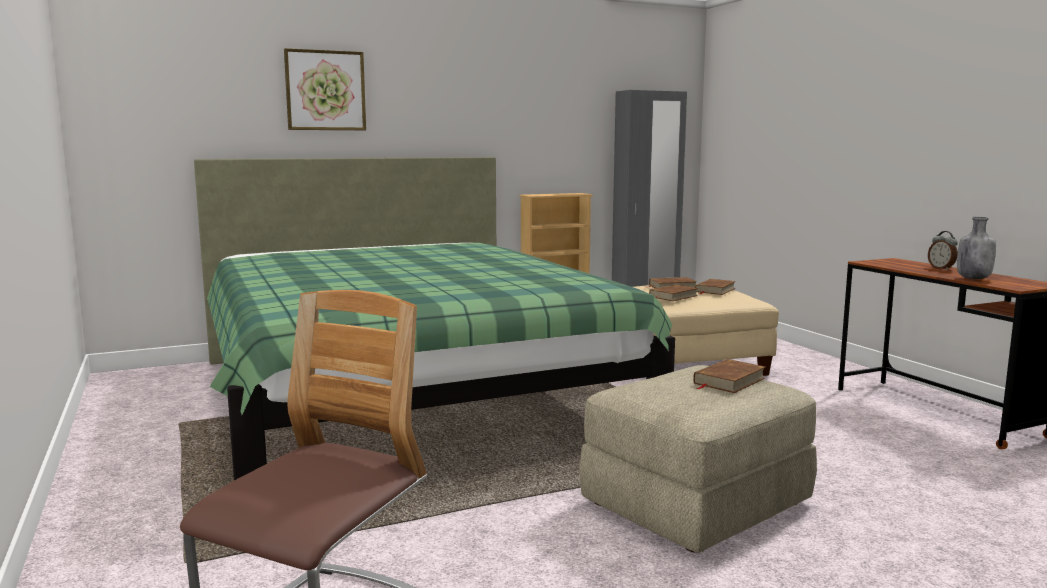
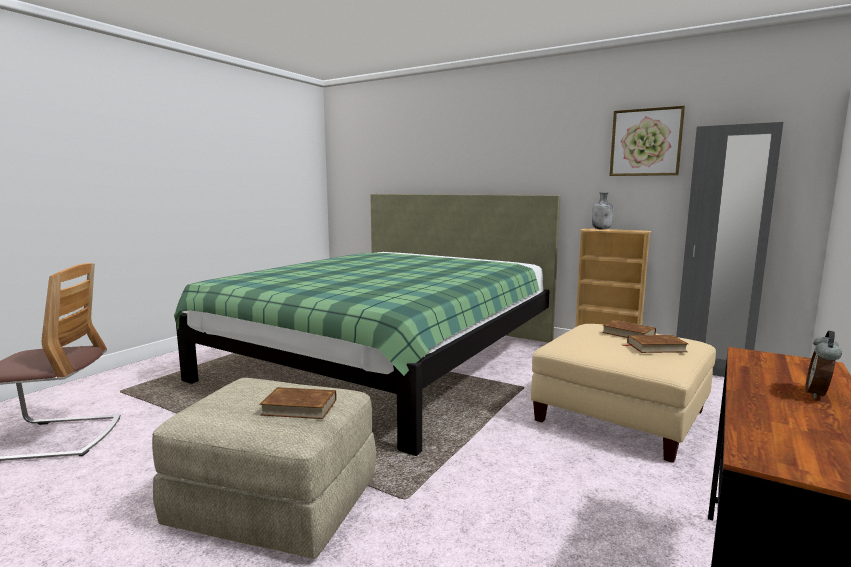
camera: 55 degrees right, 0 degrees up
(325, 90) = (444, 148): picture -> picture (645, 142)
(673, 296) = (591, 340): brown book -> none
(973, 278) = (773, 420): grey bottle -> grey bottle (601, 229)

